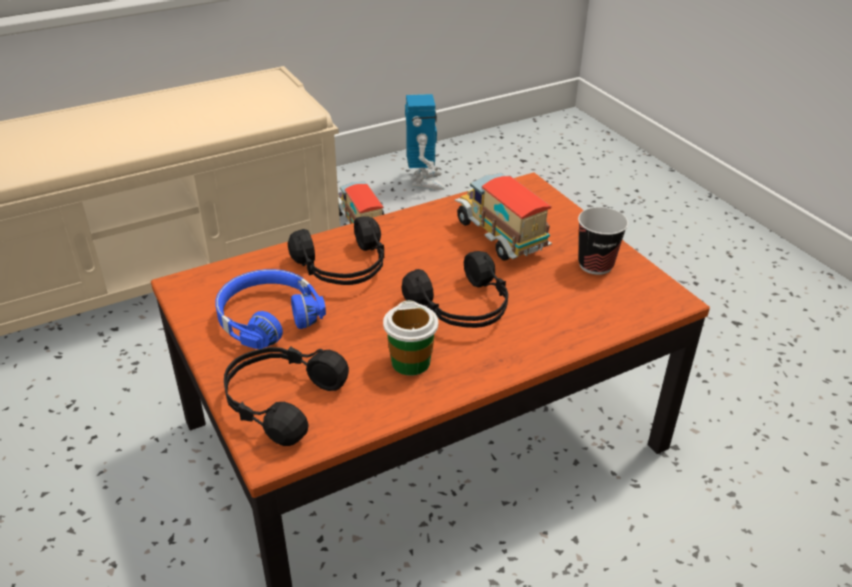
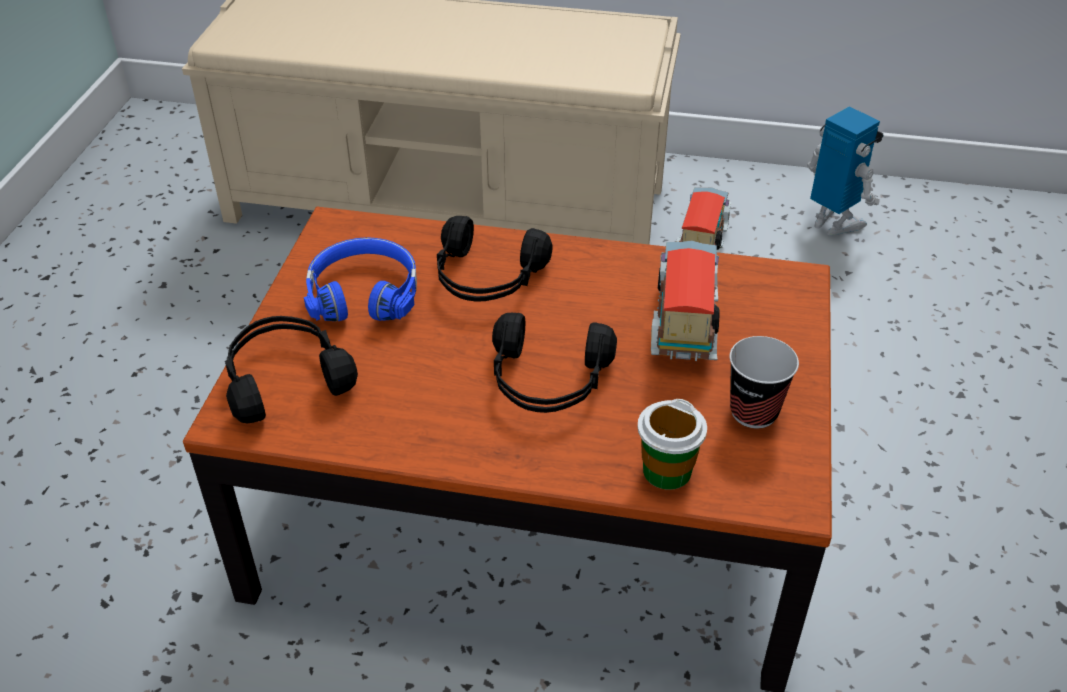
camera: 40 degrees right, 5 degrees up
(410, 362) = (432, 408): cup -> cup (666, 471)
(424, 182) = (833, 223): toy robot -> toy robot turned 75 degrees counterclockwise

